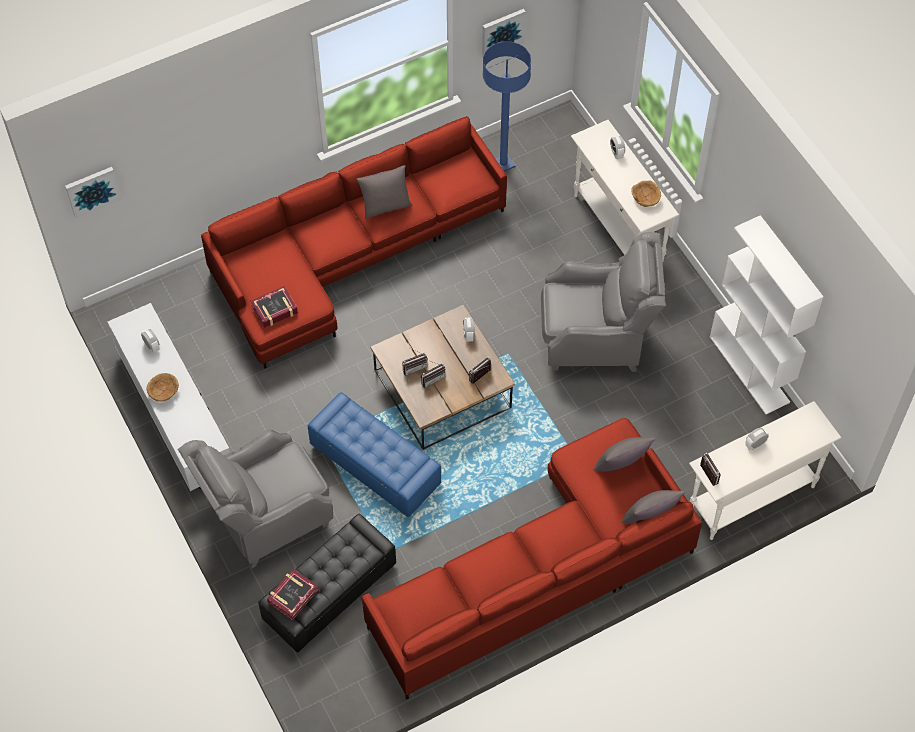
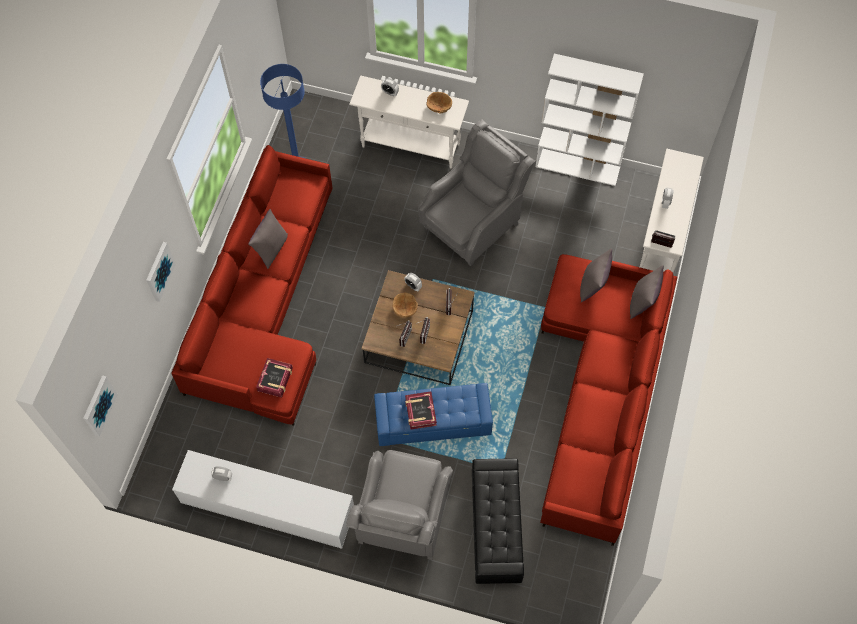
camera: 45 degrees left, 5 degrees up
(163, 392) = (267, 500): brown bowl -> brown bowl (405, 308)
(292, 596) = (494, 550): book -> book (420, 412)
(502, 32) = (253, 66): picture -> picture (159, 271)

